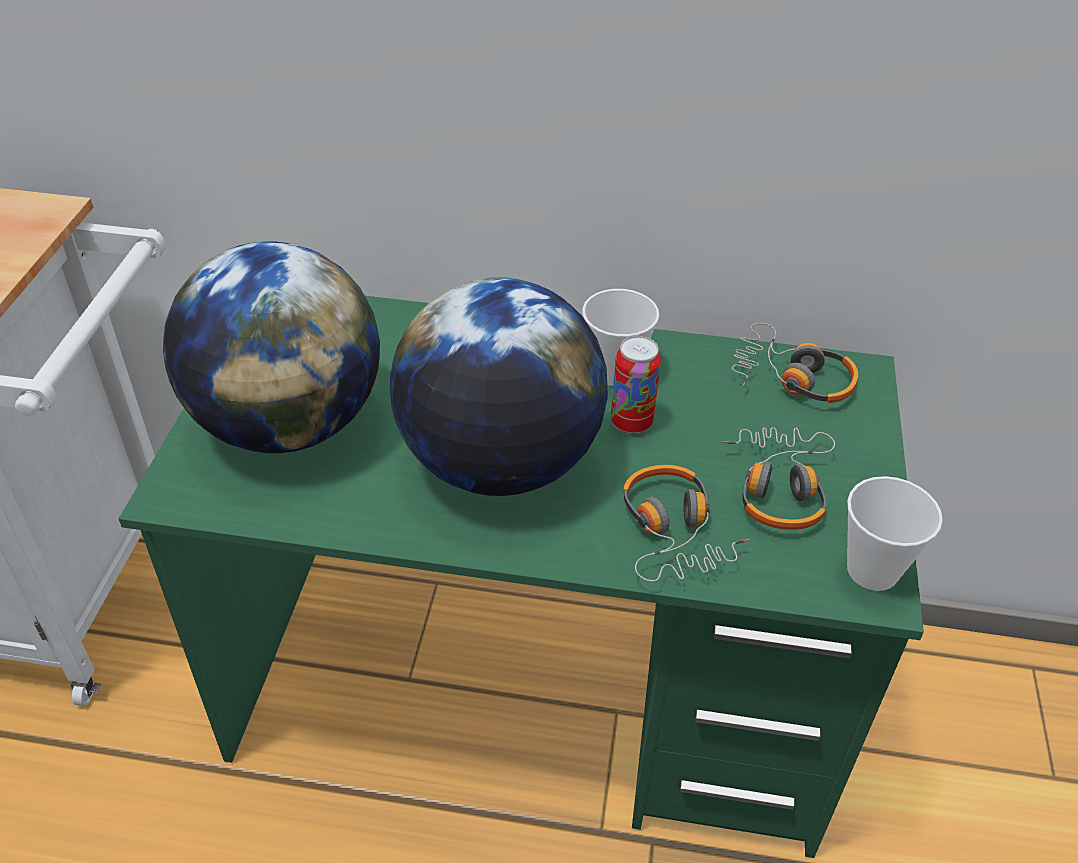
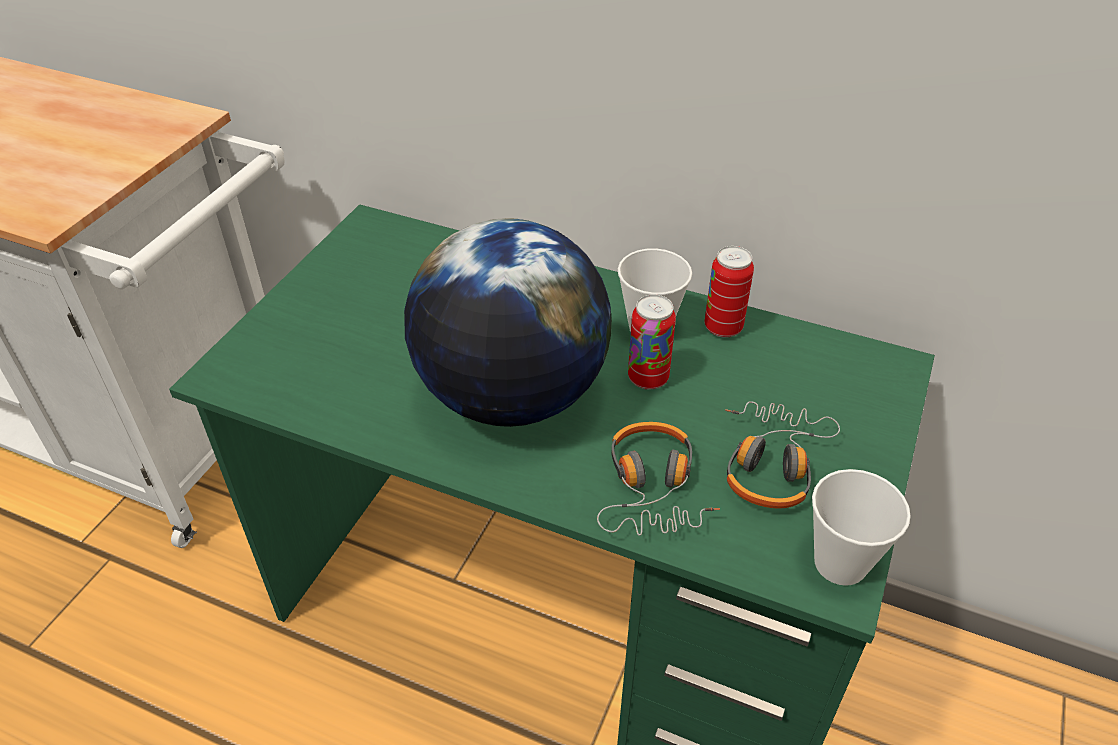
camera: 15 degrees right, 0 degrees up
(289, 423) = (340, 330): globe -> none
(687, 360) = (723, 327): none -> can
(791, 378) = (821, 360): headphones -> none

